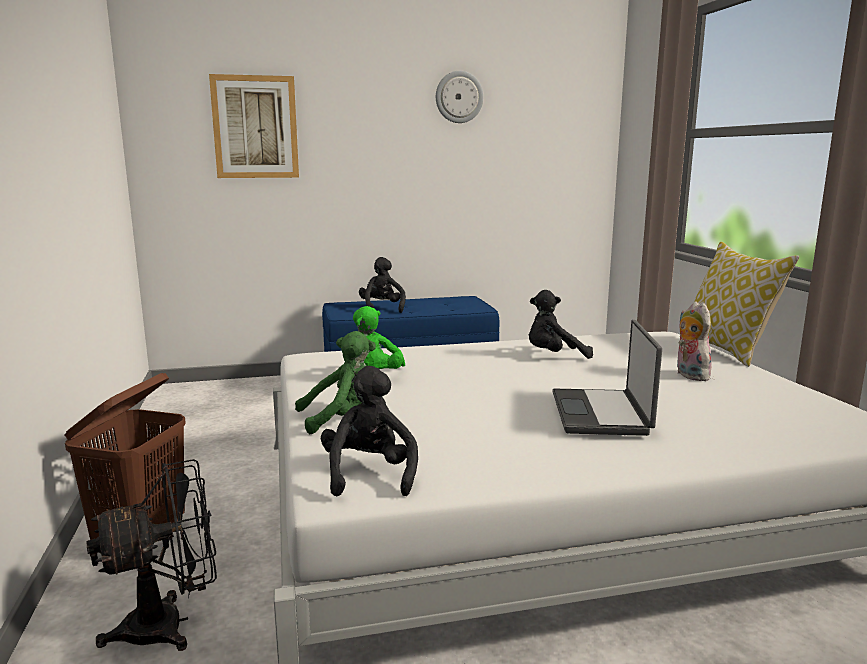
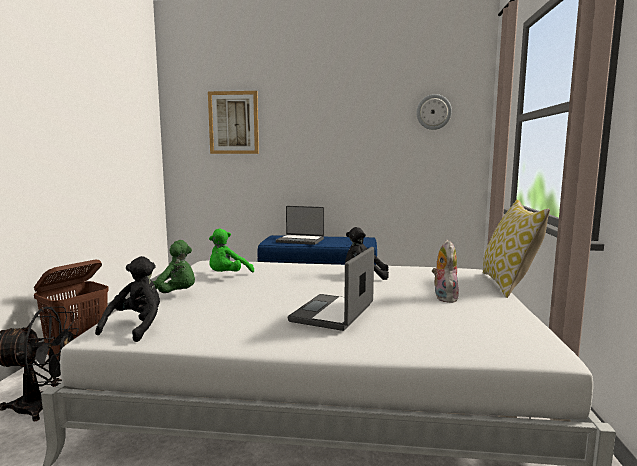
camera: 20 degrees right, 5 degrees down
(382, 308) = (300, 240): black plush toy -> laptop
(459, 97) = (365, 100): wall clock -> wall clock (433, 112)

